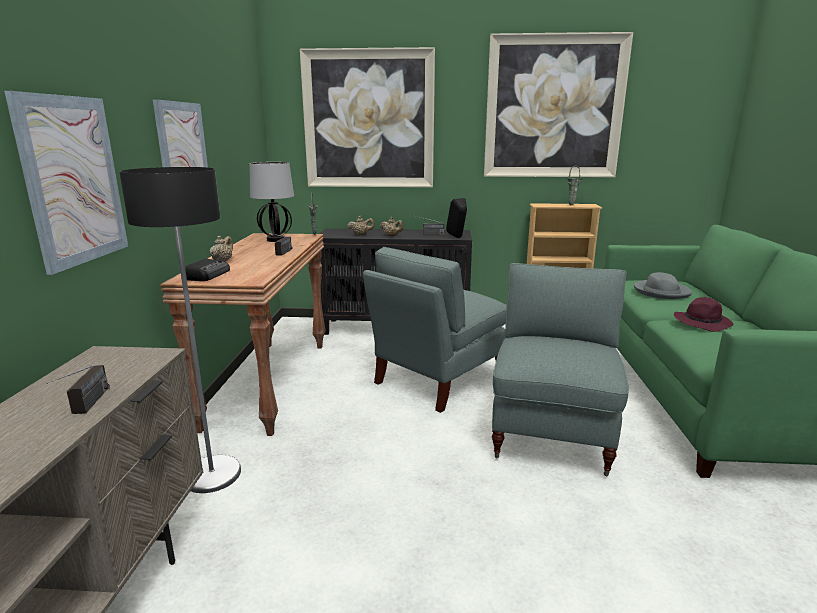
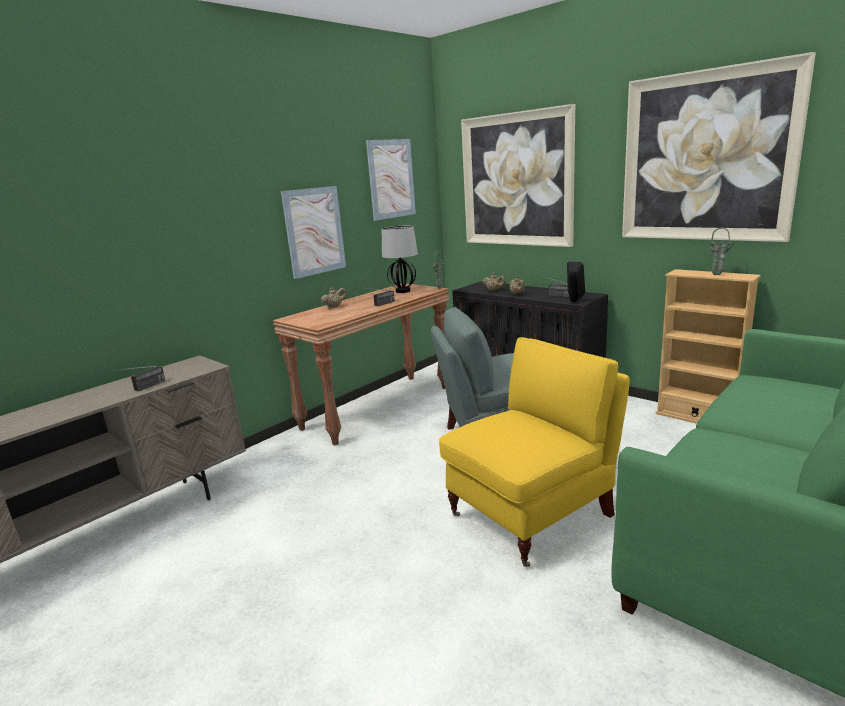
camera: 40 degrees right, 0 degrees up
(73, 181) = (198, 253): picture -> picture (391, 179)
(207, 275) = (305, 316): radio -> none
(211, 475) = (277, 458): floor lamp -> none
(551, 434) = (532, 515): grey armchair -> yellow armchair
(661, 292) = (766, 398): grey hat -> none
(703, 323) = (737, 444): purple hat -> none

